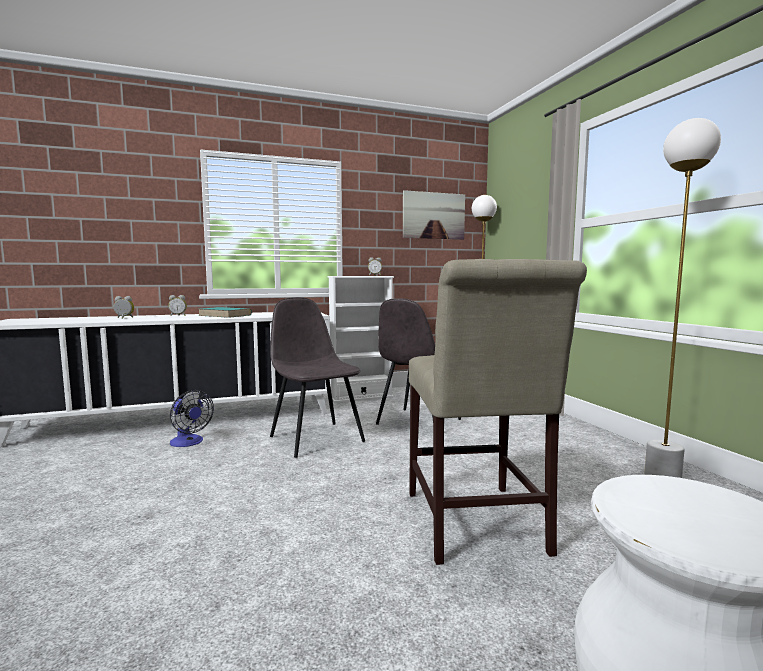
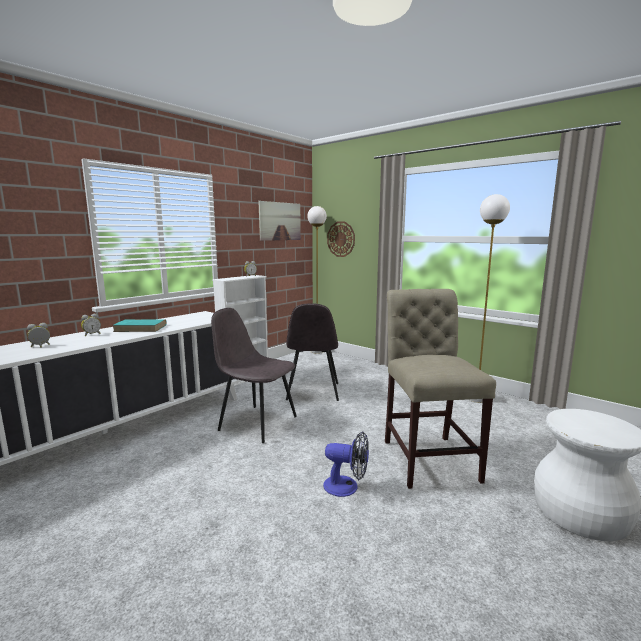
camera: 30 degrees left, 5 degrees up
(189, 443) = (151, 455): fan -> fan (347, 487)
(476, 526) = (428, 456): beige chair -> beige chair turned 150 degrees counterclockwise
(512, 235) = (341, 239): none -> wall clock

